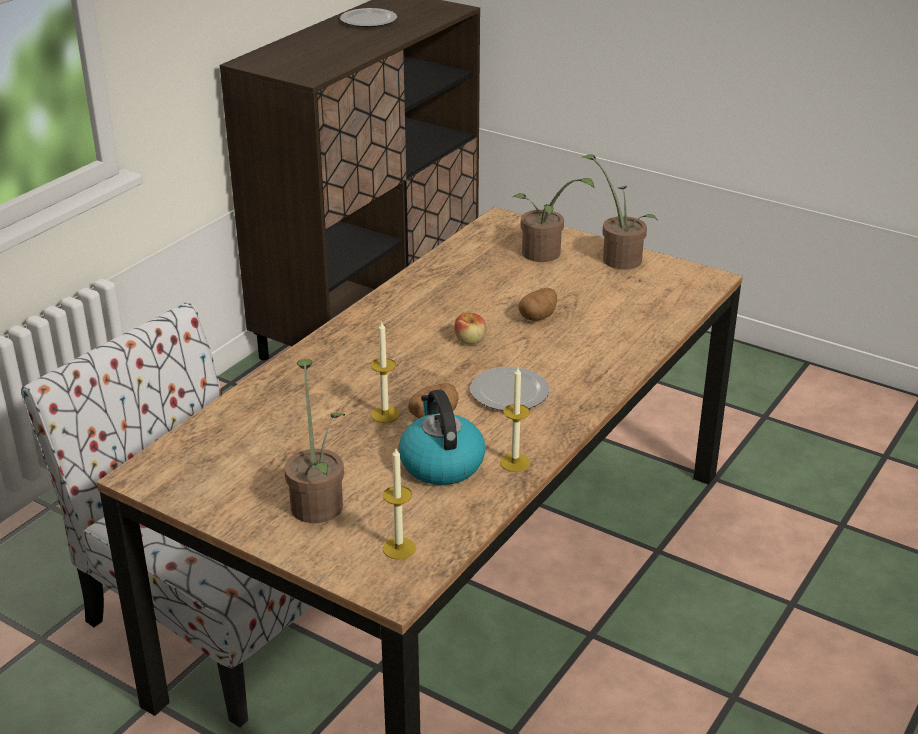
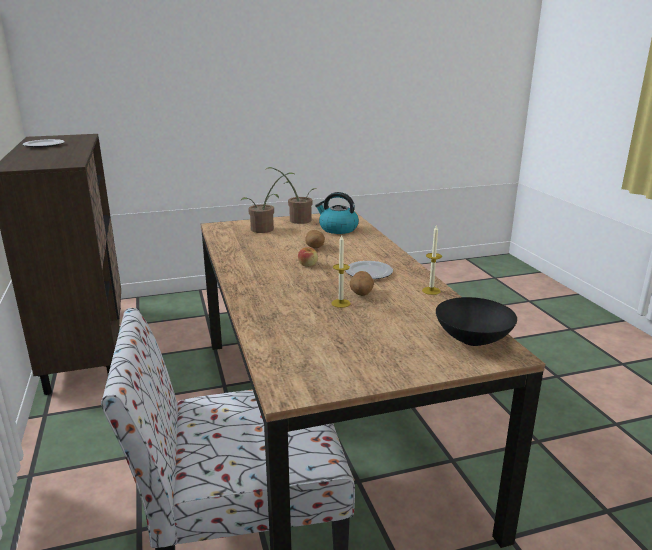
camera: 50 degrees left, 10 degrees down
(318, 501) = (398, 346): potted plant -> none
(399, 548) = (472, 340): candle -> black bowl
(441, 463) = (407, 306): kettle -> kettle (337, 229)

